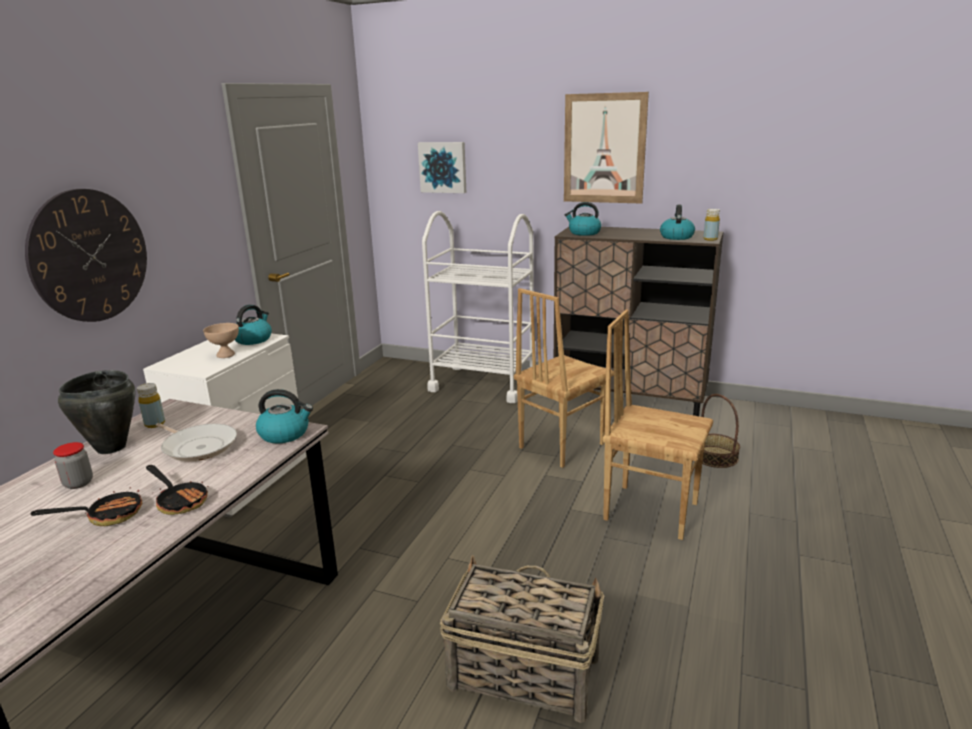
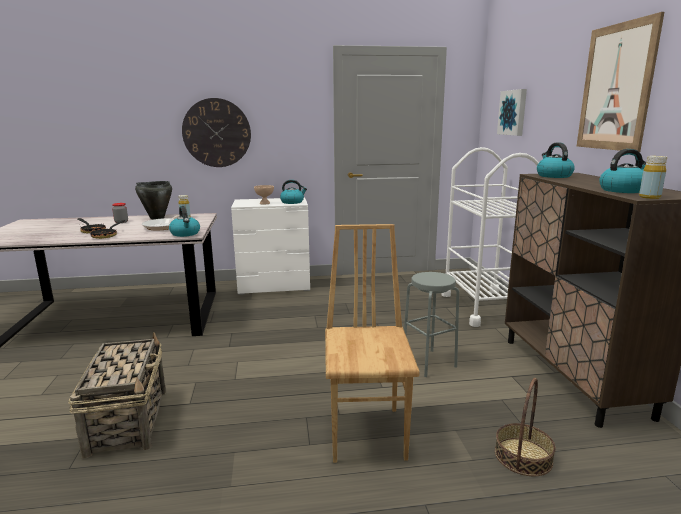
camera: 60 degrees right, 5 degrees down
(560, 445) = (428, 362): brown chair -> grey stool

